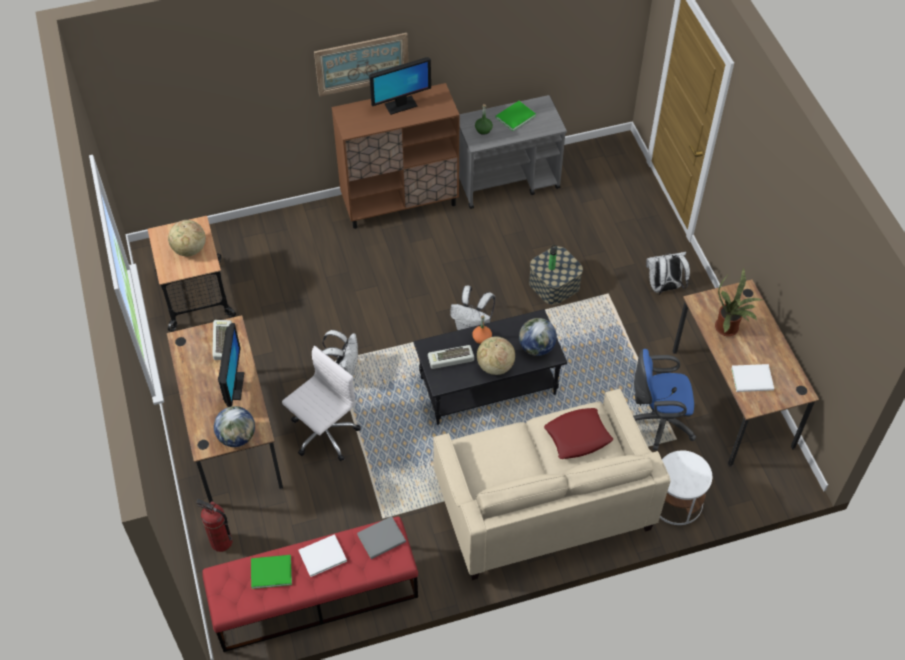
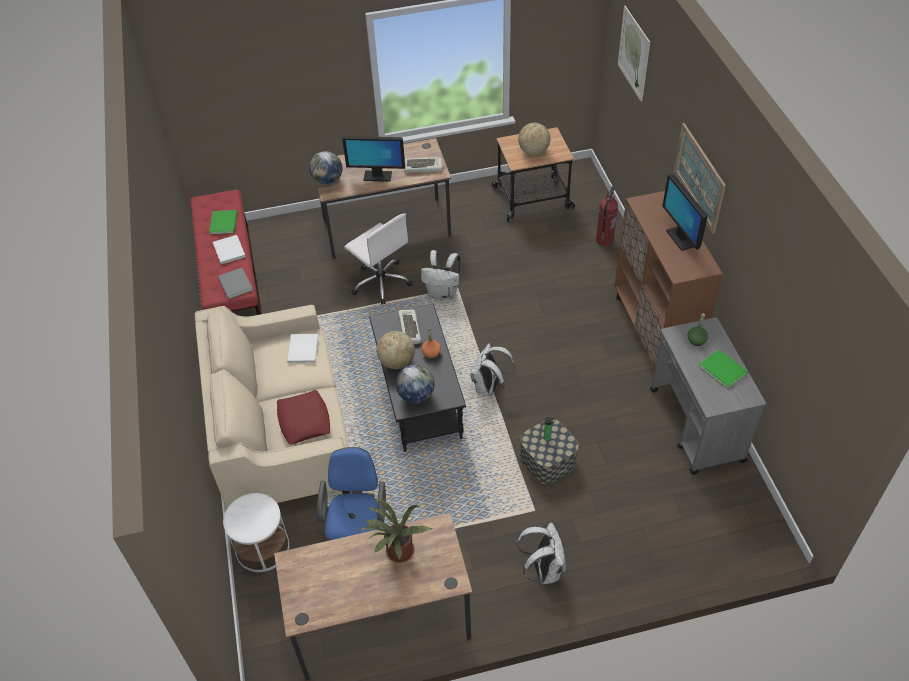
camera: 95 degrees right, 5 degrees down
(180, 84) = (633, 53): none -> picture
(221, 542) = (292, 228): fire extinguisher -> fire extinguisher (604, 240)
(753, 380) = (324, 568): white book -> white book (302, 350)

